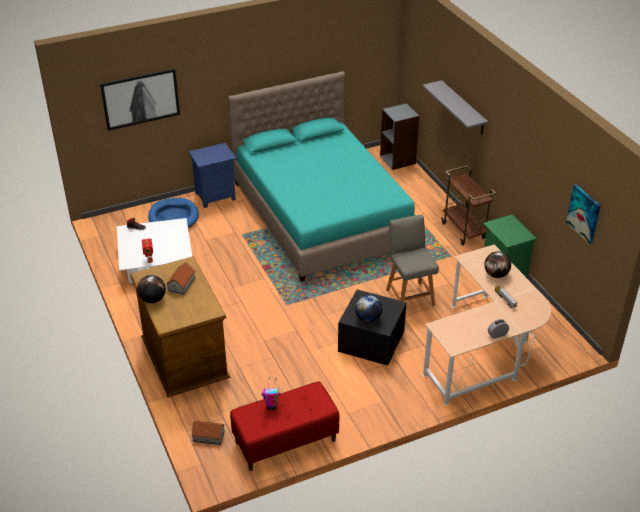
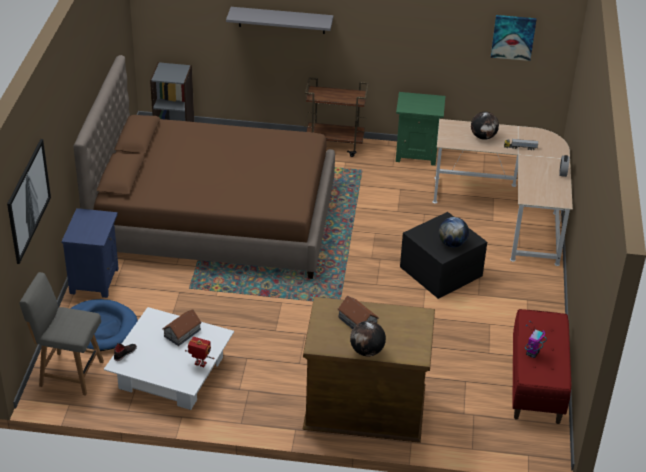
camera: 60 degrees left, 0 degrees up
(209, 436) = (493, 435): toy house -> toy house (182, 333)
(322, 214) = (213, 219): turquoise bed -> brown bed
(409, 296) = (397, 220): grey chair -> grey chair (69, 373)

